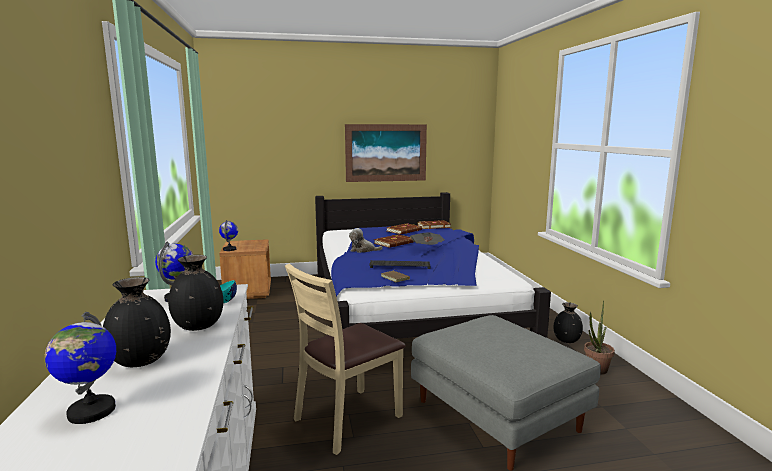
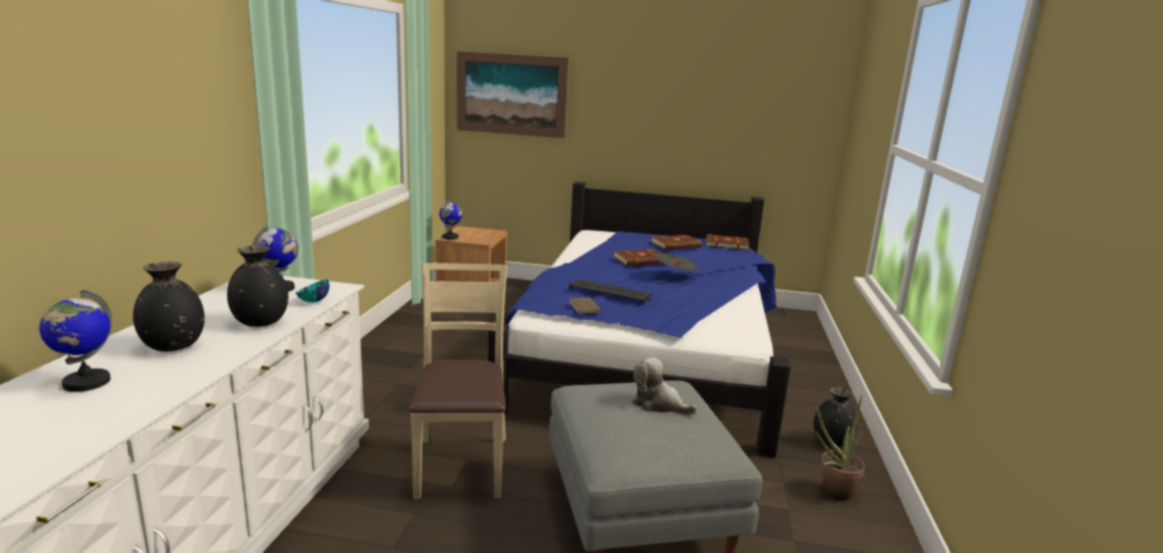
camera: 20 degrees right, 5 degrees up
(347, 419) = (461, 465): beige chair -> beige chair turned 105 degrees clockwise
(363, 250) = (592, 264): plush toy -> plush toy (658, 404)
(386, 153) = (677, 132): picture -> picture (511, 94)

